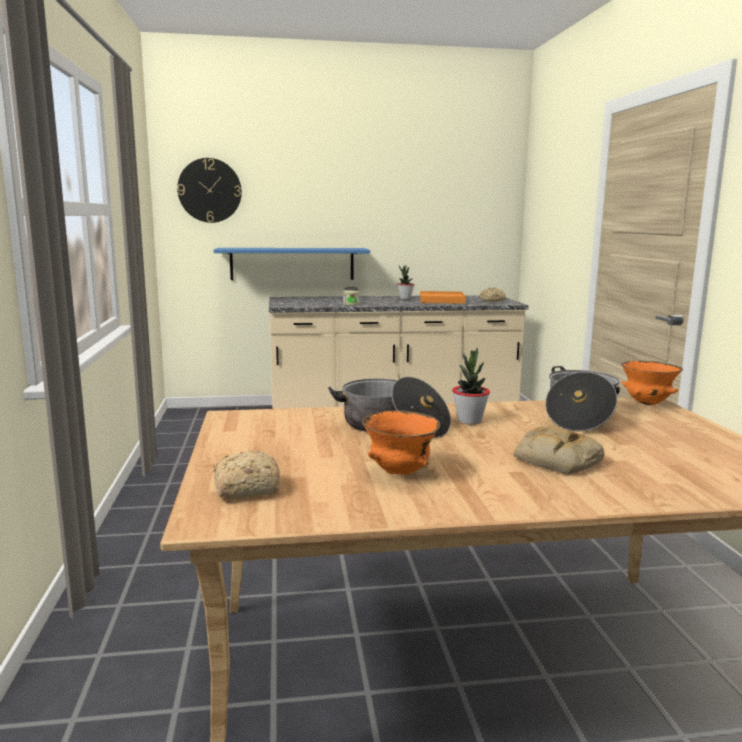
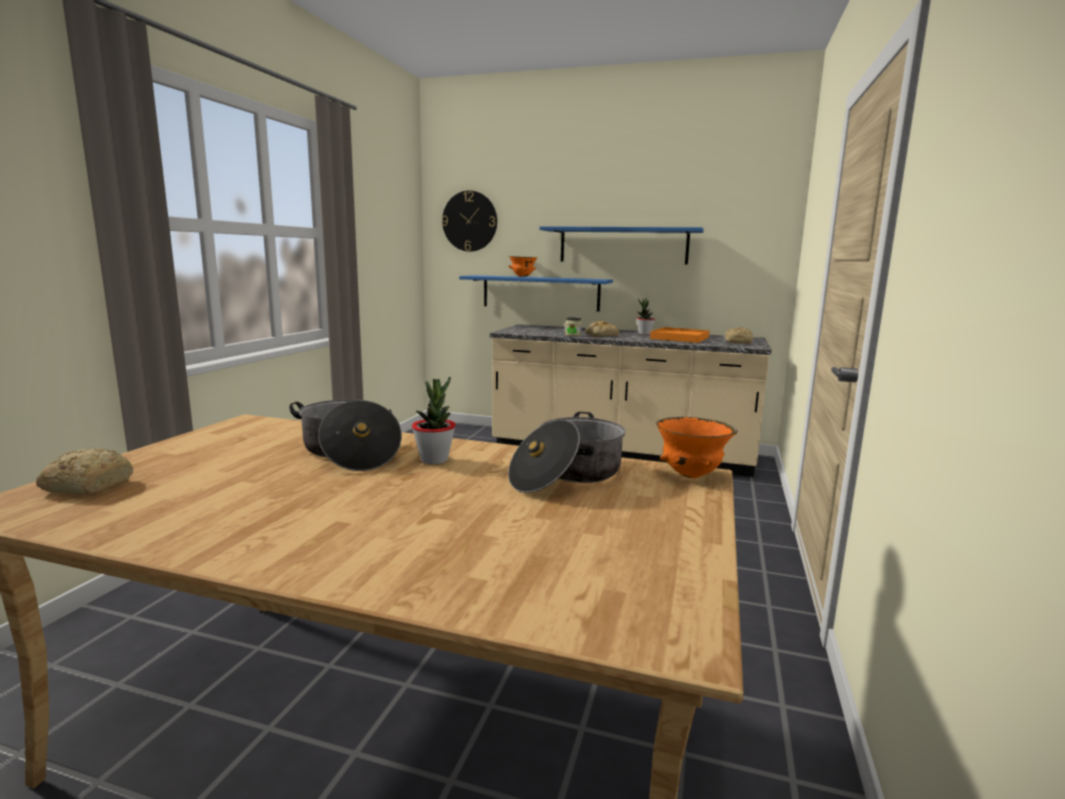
camera: 25 degrees right, 0 degrees up
(373, 215) = (623, 246): none -> blue shelf
(399, 473) = (237, 498): orange bowl -> orange bowl (522, 276)
(555, 460) = (415, 519): bread -> bread (600, 335)

